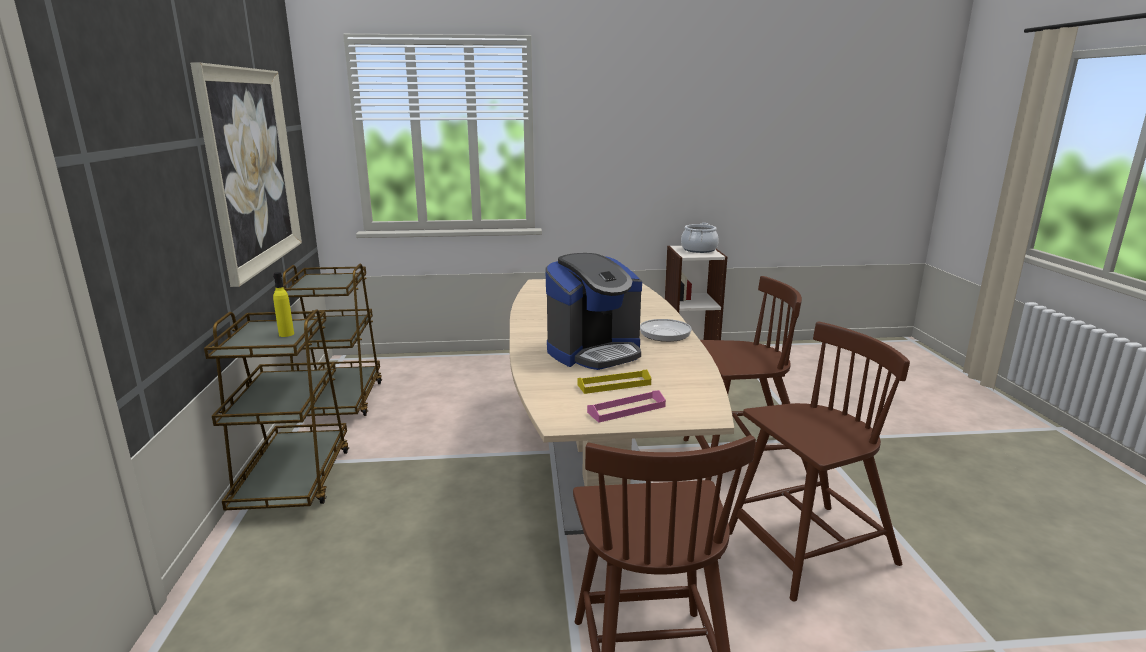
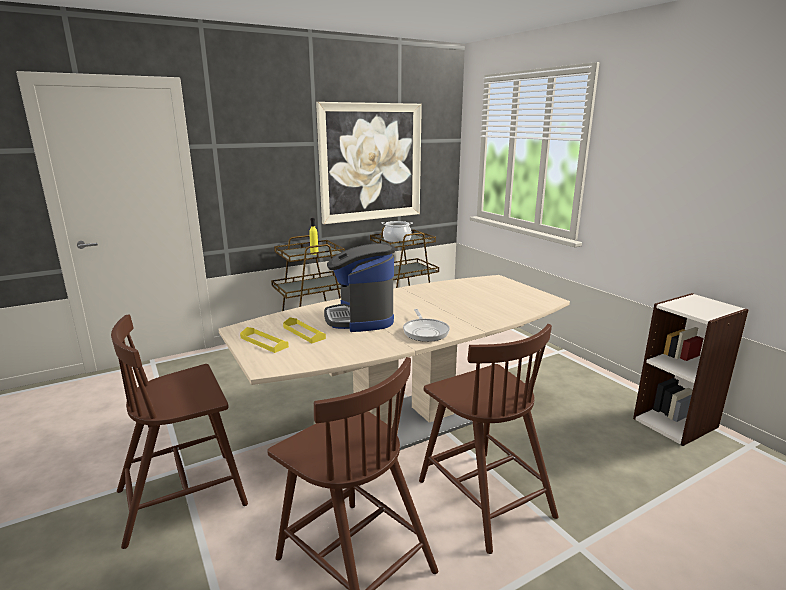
camera: 65 degrees right, 0 degrees up
(594, 352) = (360, 318): coffee machine -> coffee machine turned 45 degrees clockwise
(626, 409) = (264, 342): pink tray -> yellow tray
(698, 249) = (707, 306): cooking pot -> cooking pot (397, 240)

